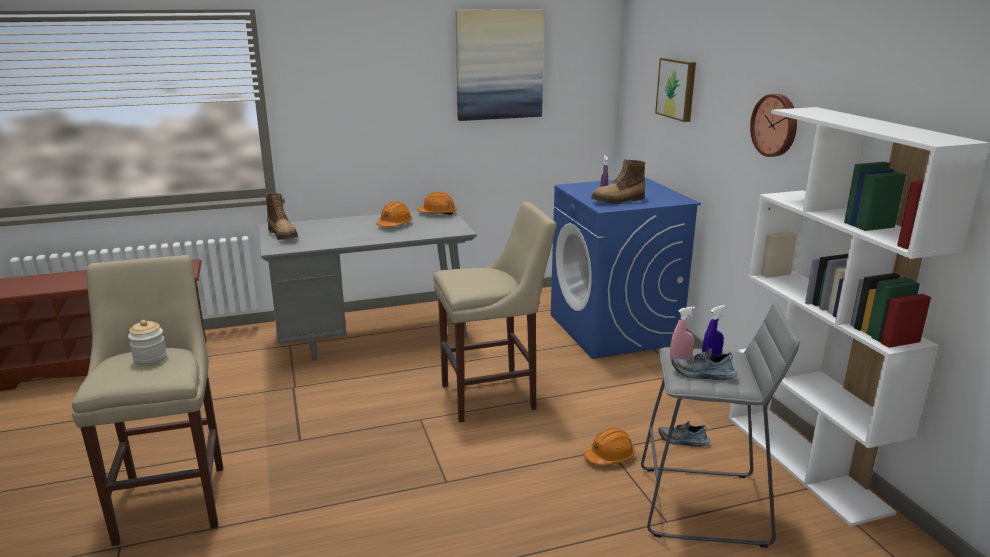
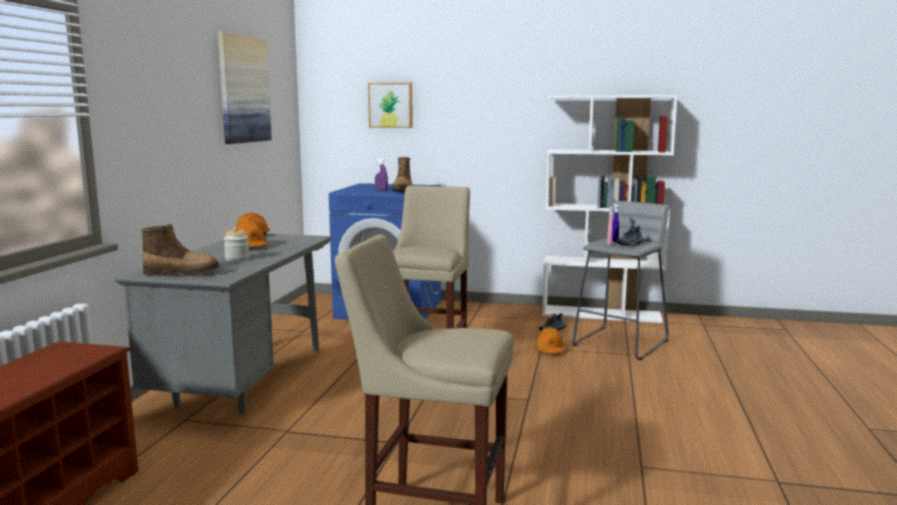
camera: 60 degrees left, 10 degrees down
(150, 358) = (441, 336): jar -> jar (237, 259)
(776, 125) = (511, 114): wall clock -> none

